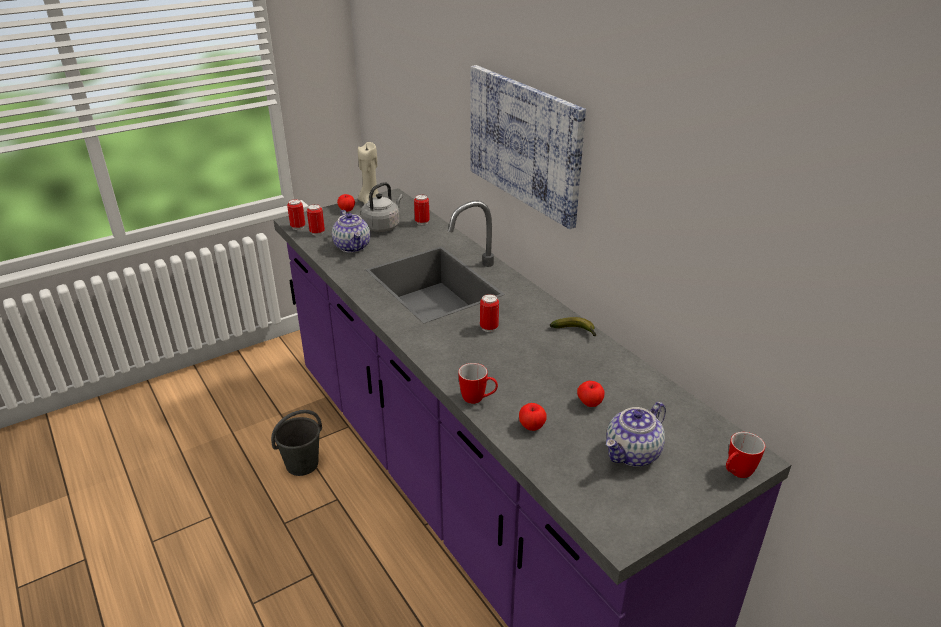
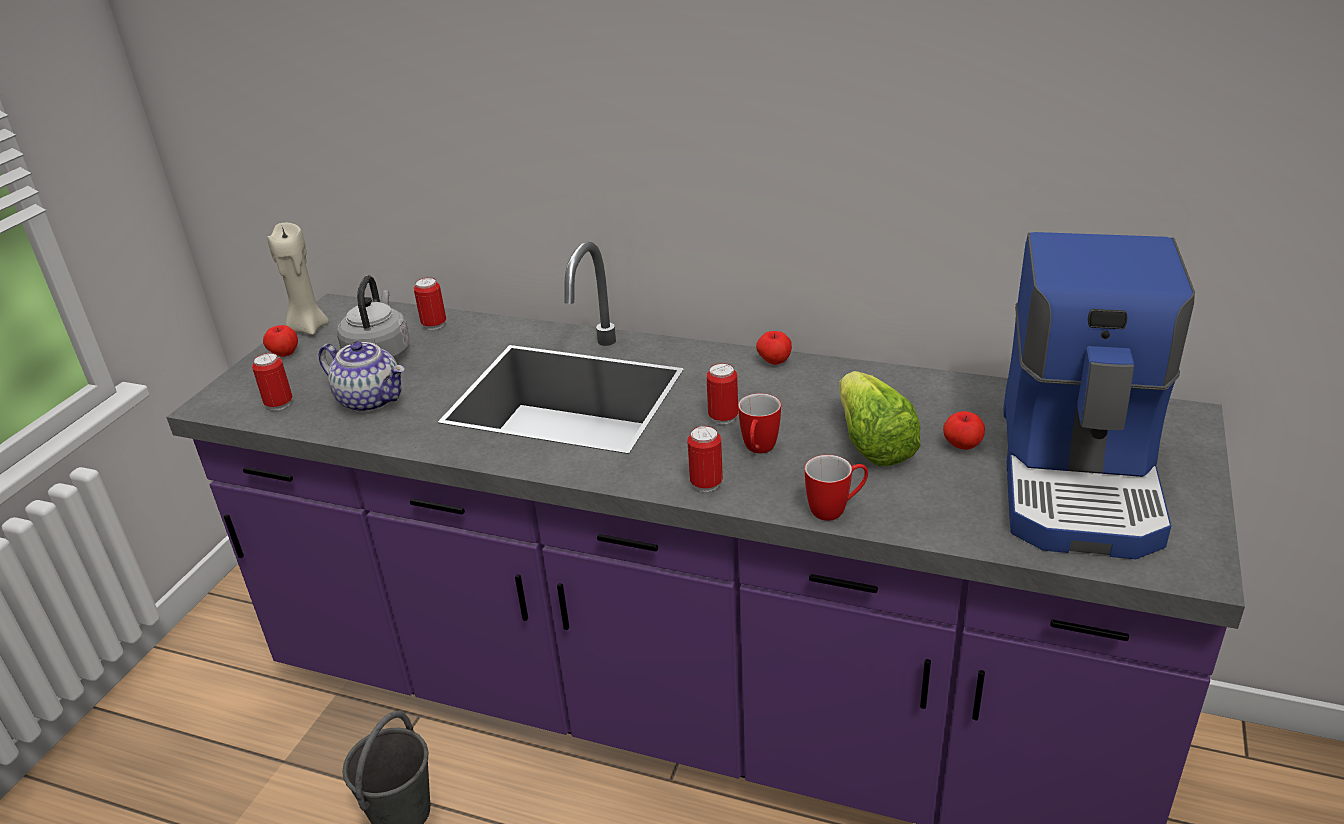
camera: 35 degrees left, 0 degrees up
(298, 227) = (232, 410): can -> can (706, 484)
(524, 142) = (637, 126): picture -> none
(531, 426) = (940, 506): apple -> apple (774, 361)
(543, 378) = (872, 444): none -> lettuce
(576, 331) = (831, 373): banana -> none
(633, 454) = (1081, 476): teapot -> coffee machine
(736, 473) = (1194, 440): mug -> mug (758, 451)

